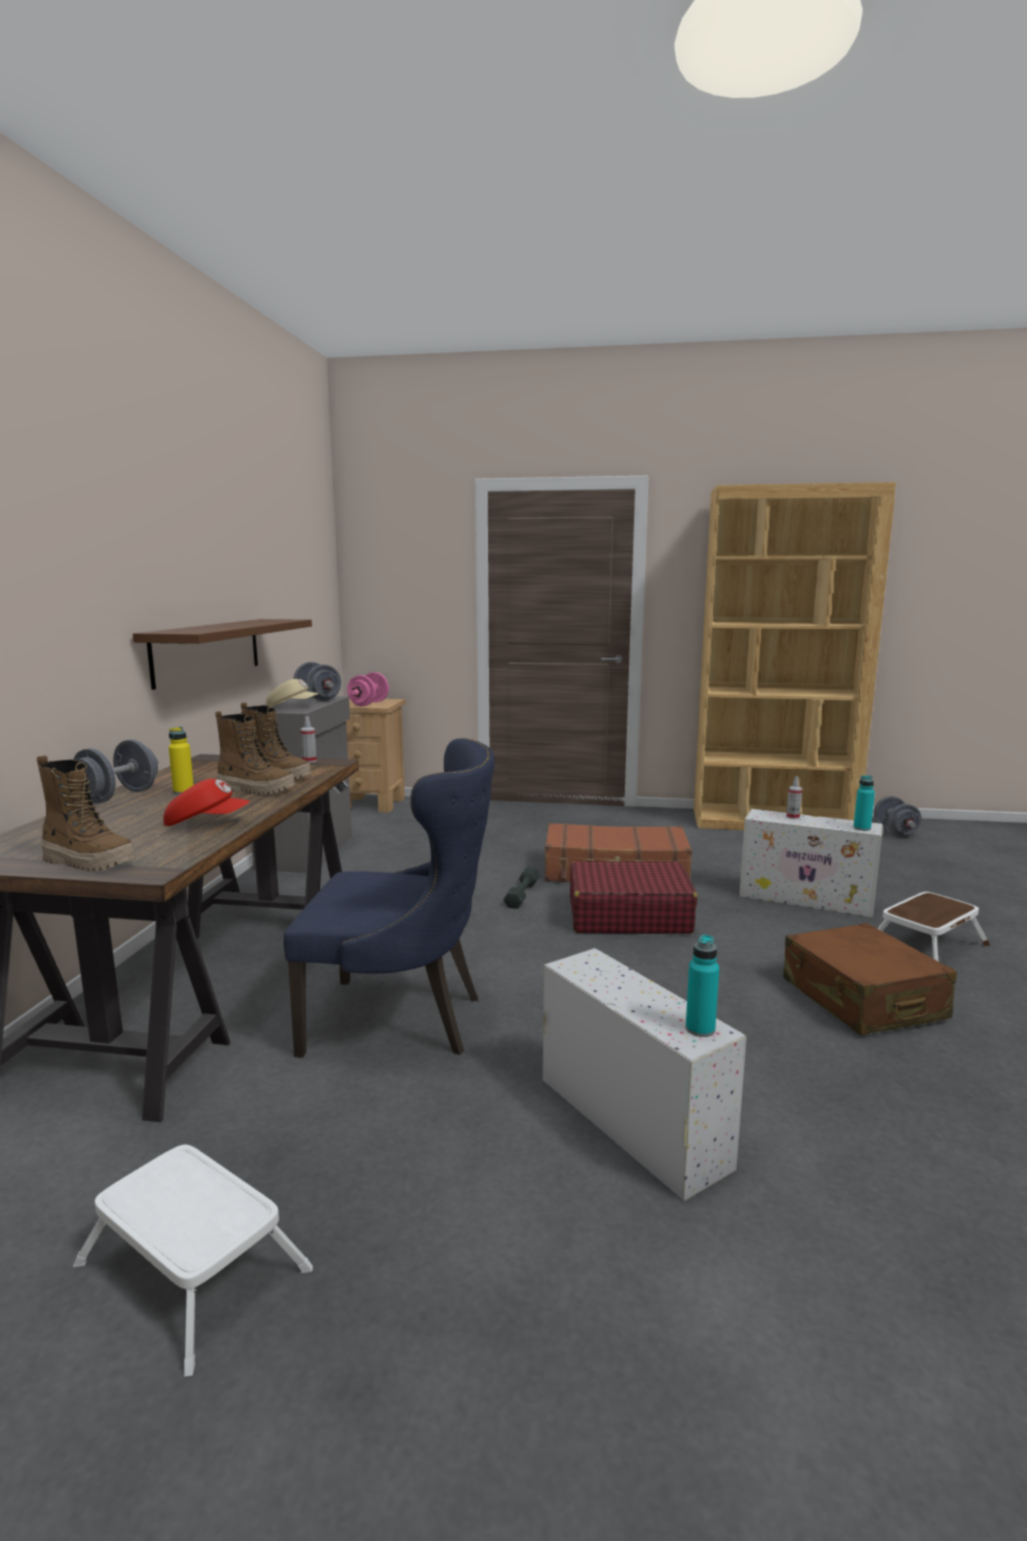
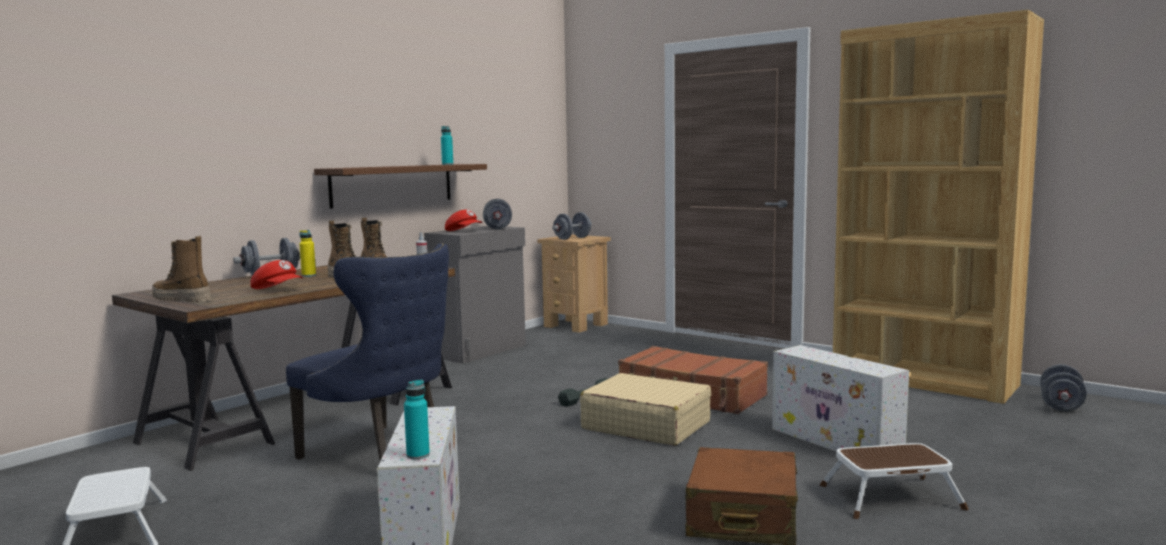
camera: 30 degrees right, 5 degrees down
(89, 862) = (181, 300): boot -> boot turned 150 degrees clockwise
(292, 707) = (464, 231): beige cap -> red cap
(368, 704) = (572, 238): pink dumbbell -> grey dumbbell
(628, 915) = (645, 425): red suitcase -> beige suitcase
(792, 817) = (824, 354): spray bottle -> none
(862, 828) = (874, 370): turquoise bottle -> turquoise bottle (447, 164)

